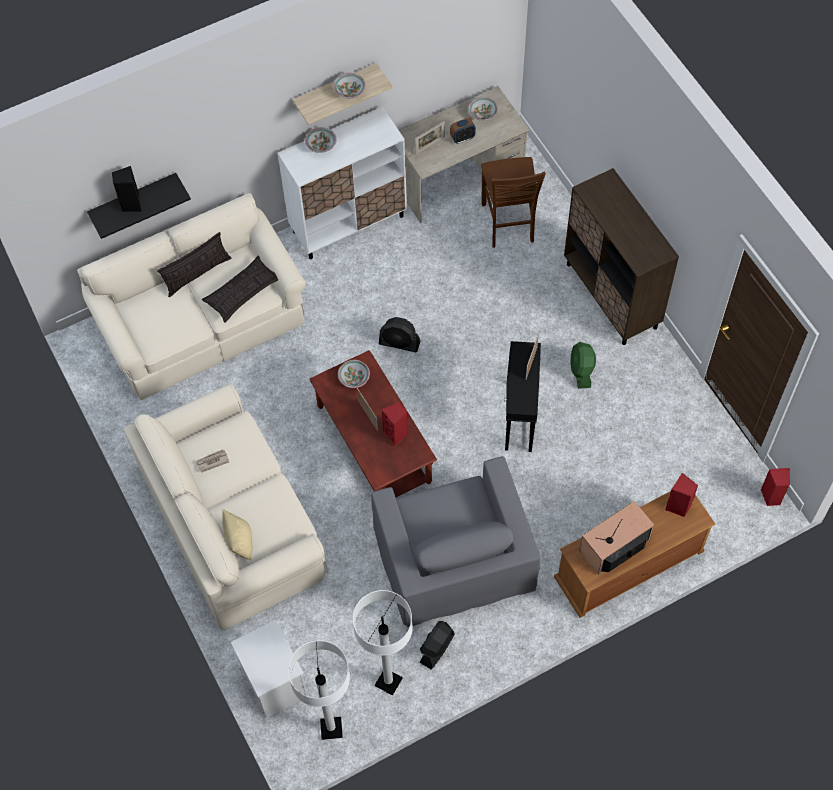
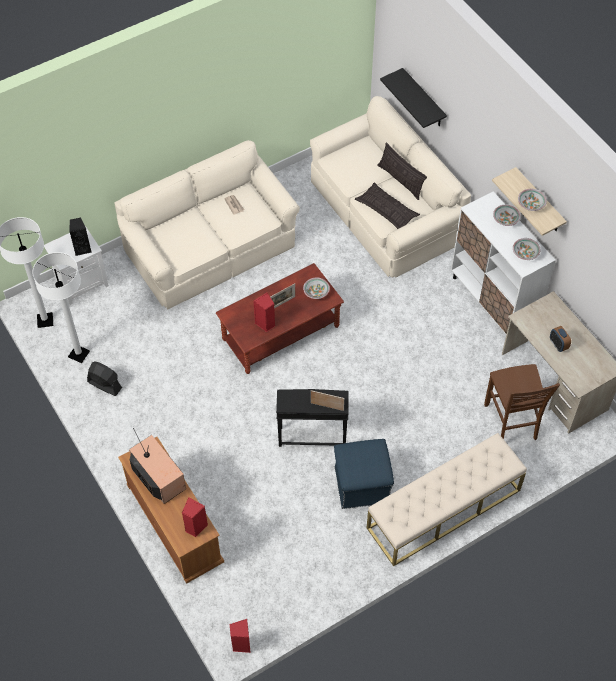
camera: 85 degrees right, 5 degrees down
(131, 204) = (412, 92): black speaker -> black speaker (82, 248)
(240, 542) = (168, 228): beige pillow -> none
(399, 343) = (377, 345): black fan -> none
(430, 145) = (545, 320): picture frame -> none
(454, 556) = (182, 393): grey armchair -> none
(483, 113) = (589, 360): bowl -> bowl (525, 253)
(508, 224) = (511, 423): brown chair -> brown chair turned 90 degrees counterclockwise
(581, 371) = (361, 484): green fan -> blue ottoman
(611, 296) = (443, 509): brown cabinet -> beige bench

